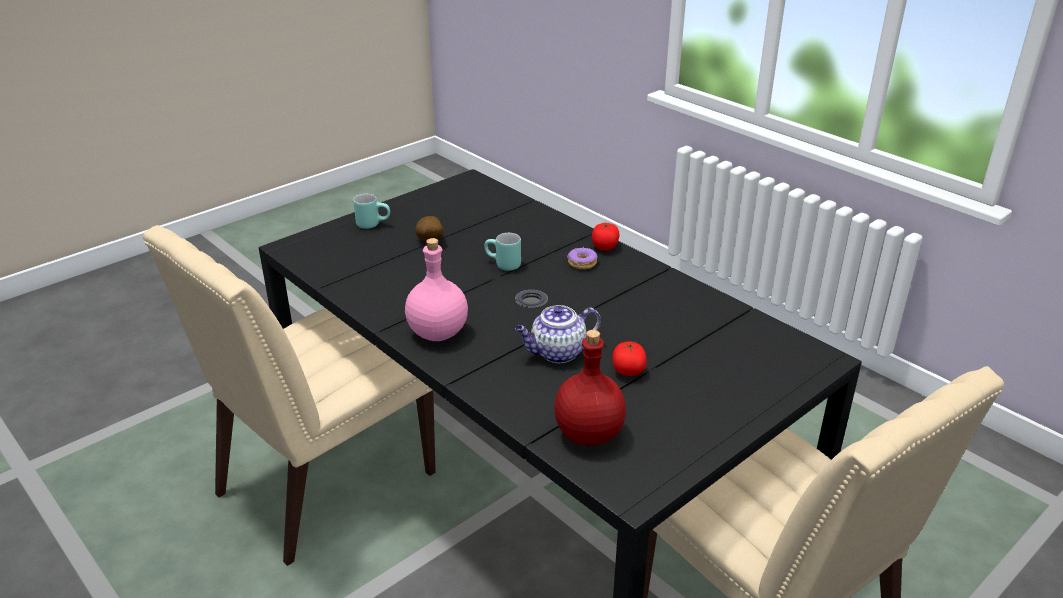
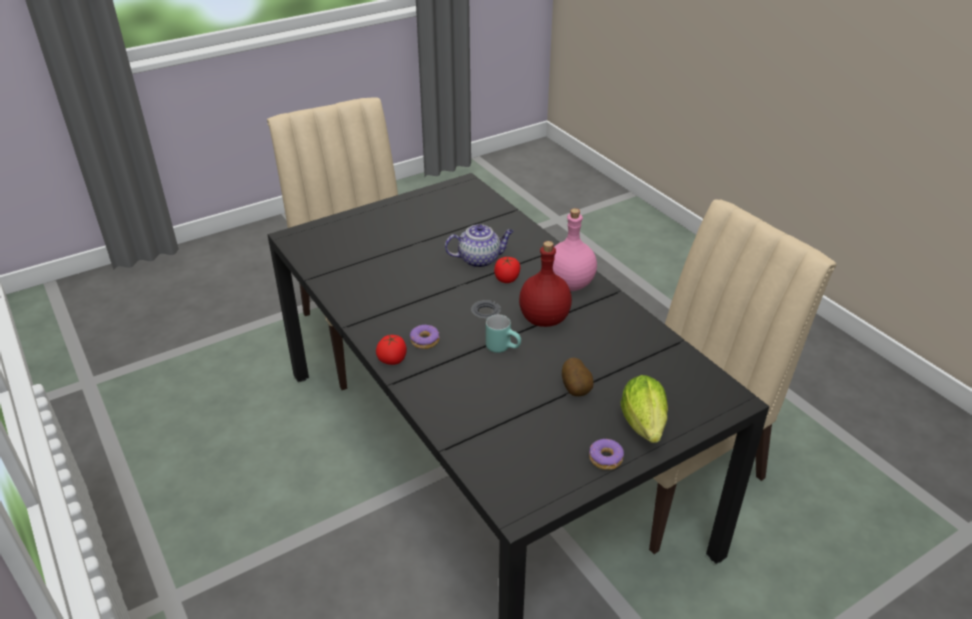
camera: 170 degrees left, 5 degrees up
(373, 224) = (644, 427): turquoise mug -> lettuce
(407, 205) = (605, 459): none -> donut
(589, 433) = (477, 211): red bottle -> red bottle (544, 319)
(628, 371) = (434, 242): tomato -> tomato (507, 279)

